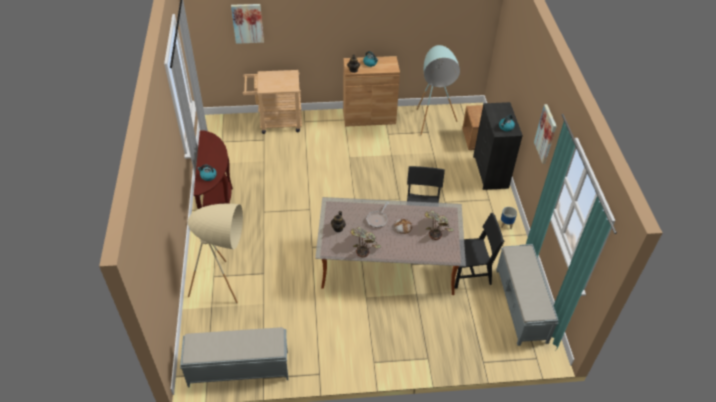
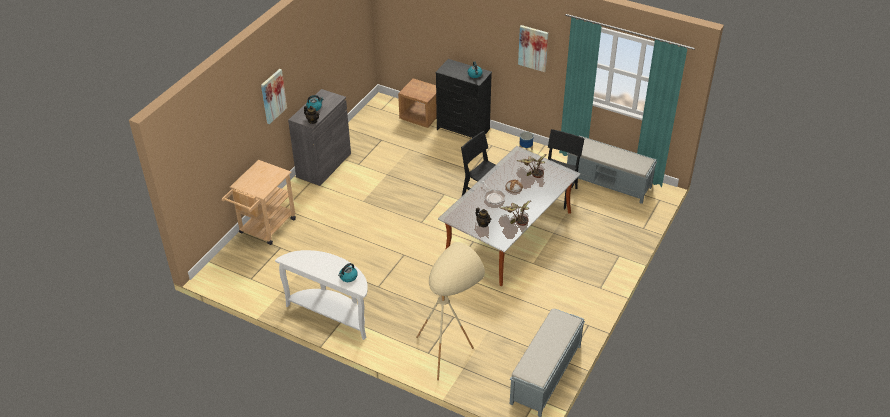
camera: 55 degrees left, 5 degrees down
(217, 200) = (332, 314): brown console table -> white console table
(247, 23) = (214, 137): picture -> picture (273, 96)
(369, 117) = (324, 165): brown cabinet -> grey cabinet
(431, 127) = (378, 135): turquoise floor lamp -> none

